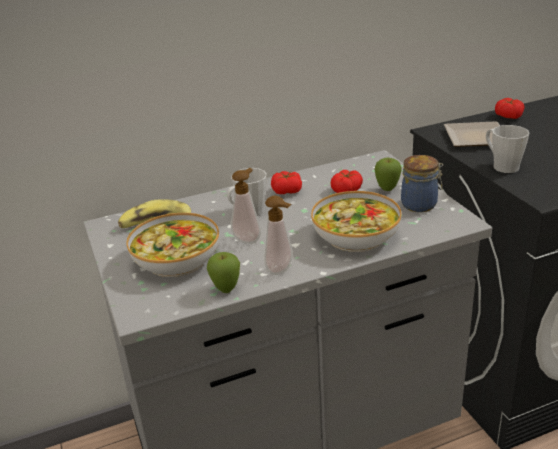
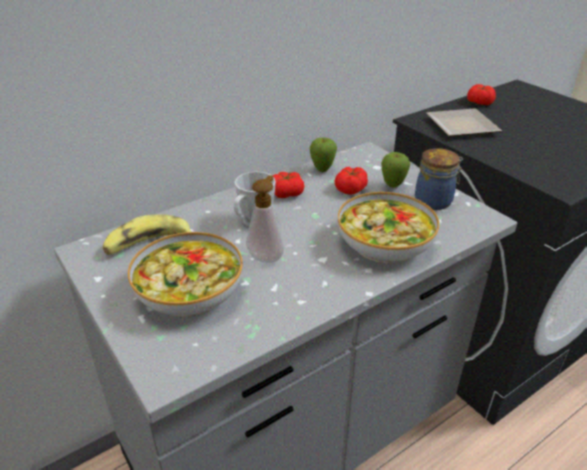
camera: 15 degrees left, 5 degrees up
(226, 290) = (265, 328): apple -> apple (322, 170)
(282, 270) = (321, 295): soap dispenser -> none
(502, 165) = (503, 154): grey mug -> none

